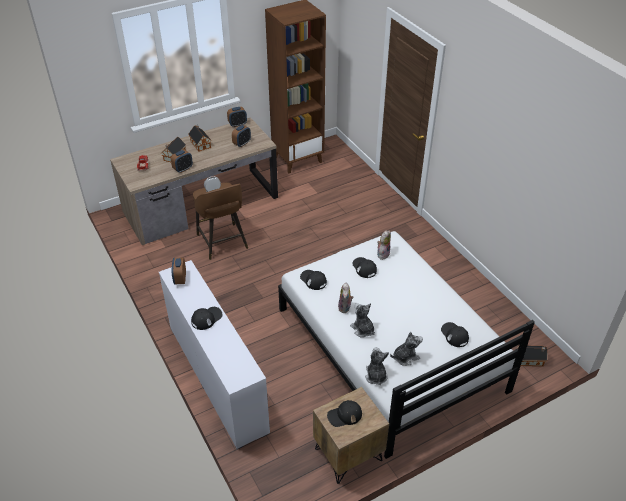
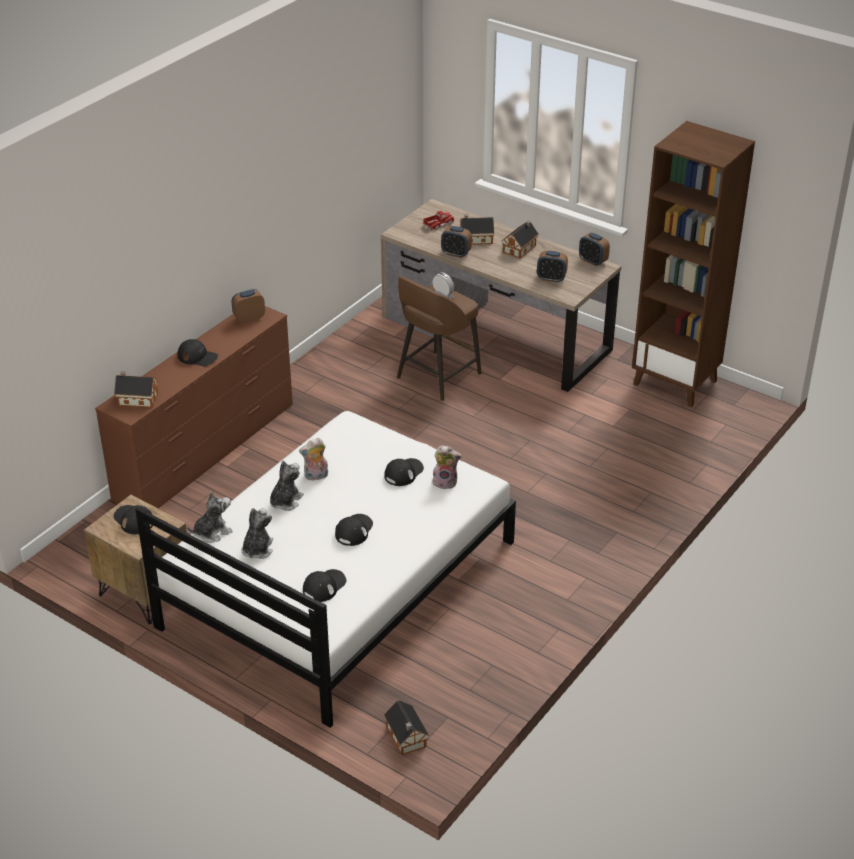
camera: 65 degrees right, 5 degrees down
(217, 377) = (206, 452): white dresser -> brown dresser
(235, 366) = (136, 399): none -> toy house
(313, 280) = (349, 435): black cap -> black cap (354, 531)
(405, 357) = (257, 549): plush toy -> plush toy turned 120 degrees counterclockwise

